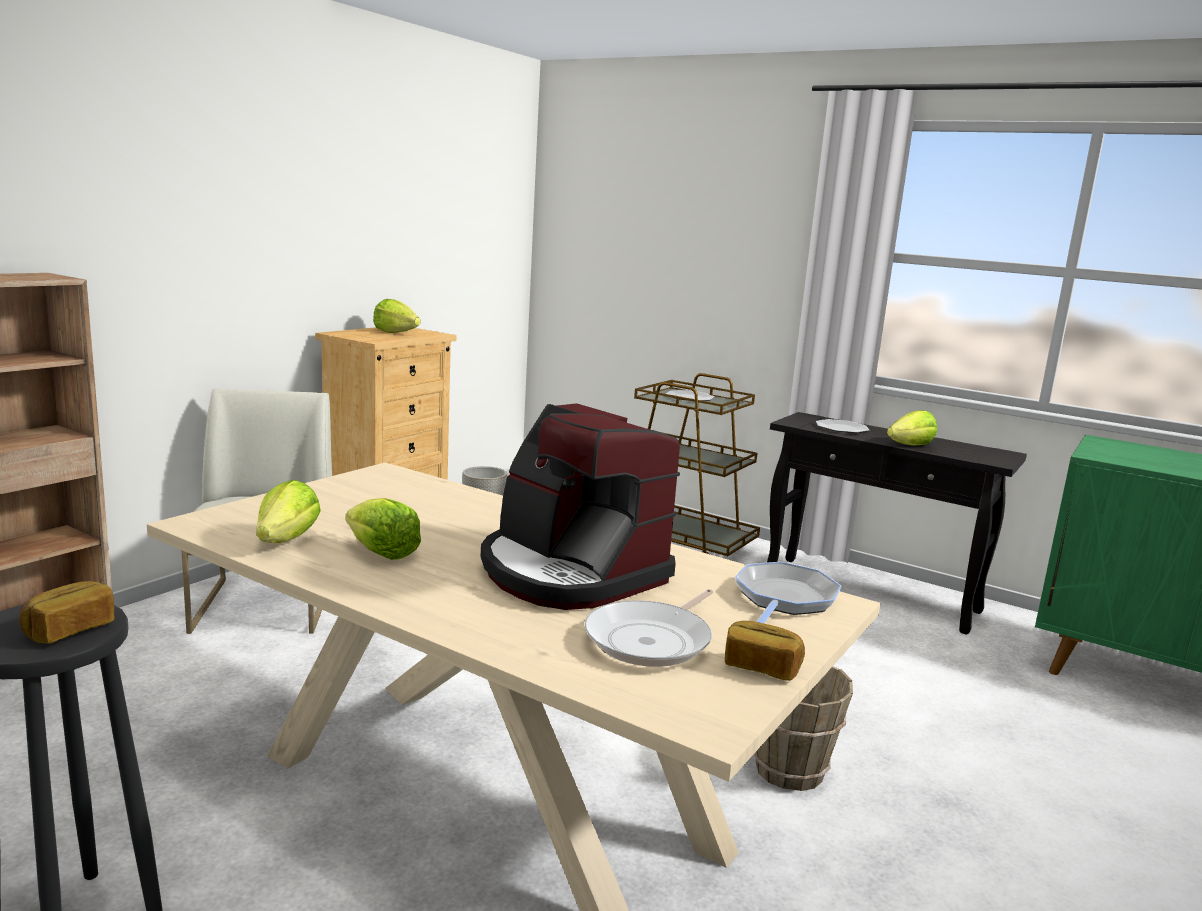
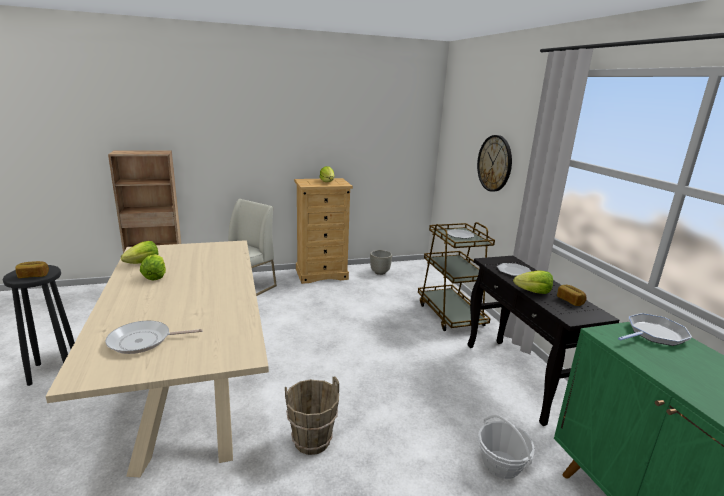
camera: 40 degrees right, 5 degrees up
(570, 572) = (189, 304): coffee machine -> none
(704, 272) = (494, 163): none -> wall clock
(761, 667) = (146, 368): bread -> bread (570, 301)
(784, 599) = (231, 346): frying pan -> frying pan (654, 334)
(996, 690) = (501, 464): none -> basket

